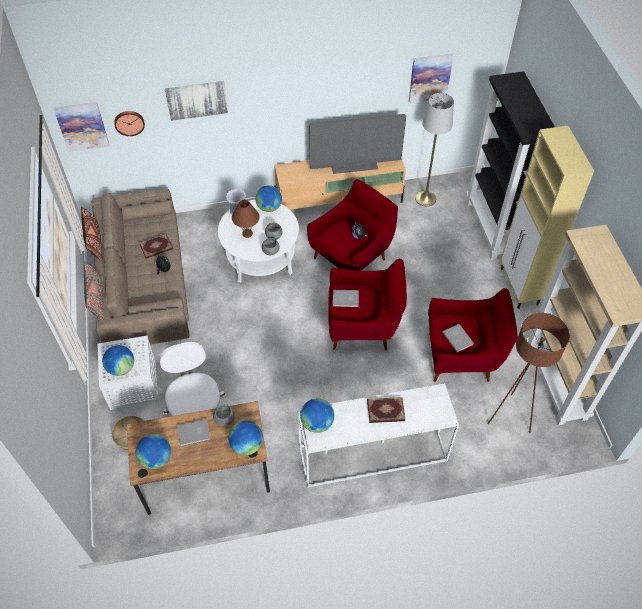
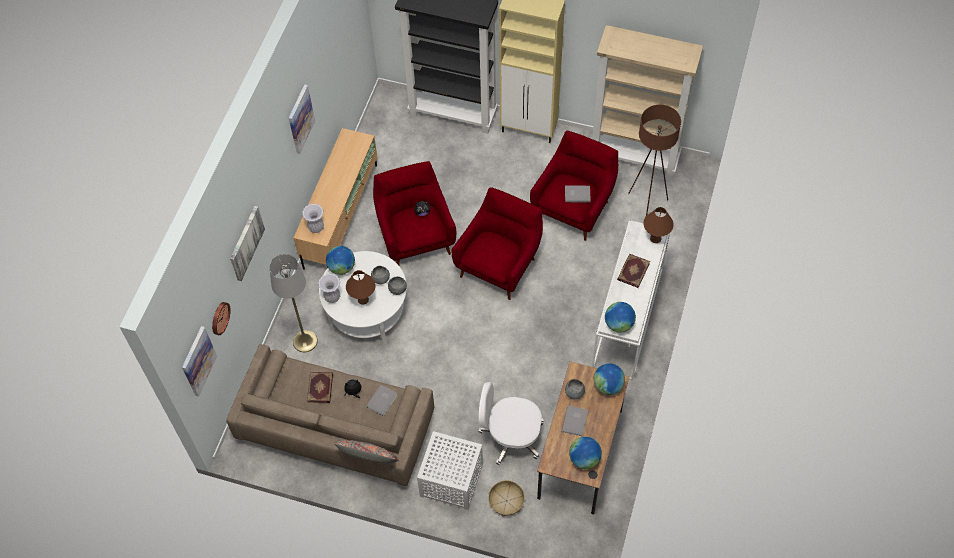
camera: 60 degrees left, 5 degrees up
(94, 242) = (290, 436): brown pillow -> none
(121, 368) = (458, 465): globe -> none
(292, 173) = (316, 228): none -> white vase
(346, 299) = (488, 255): grey book -> grey book (383, 400)
(354, 163) = (338, 171): television -> none
(425, 198) = (385, 145): grey floor lamp -> grey floor lamp (305, 341)
(430, 78) = (339, 50): picture -> picture (300, 119)
(437, 414) = (655, 238): none -> brown table lamp

